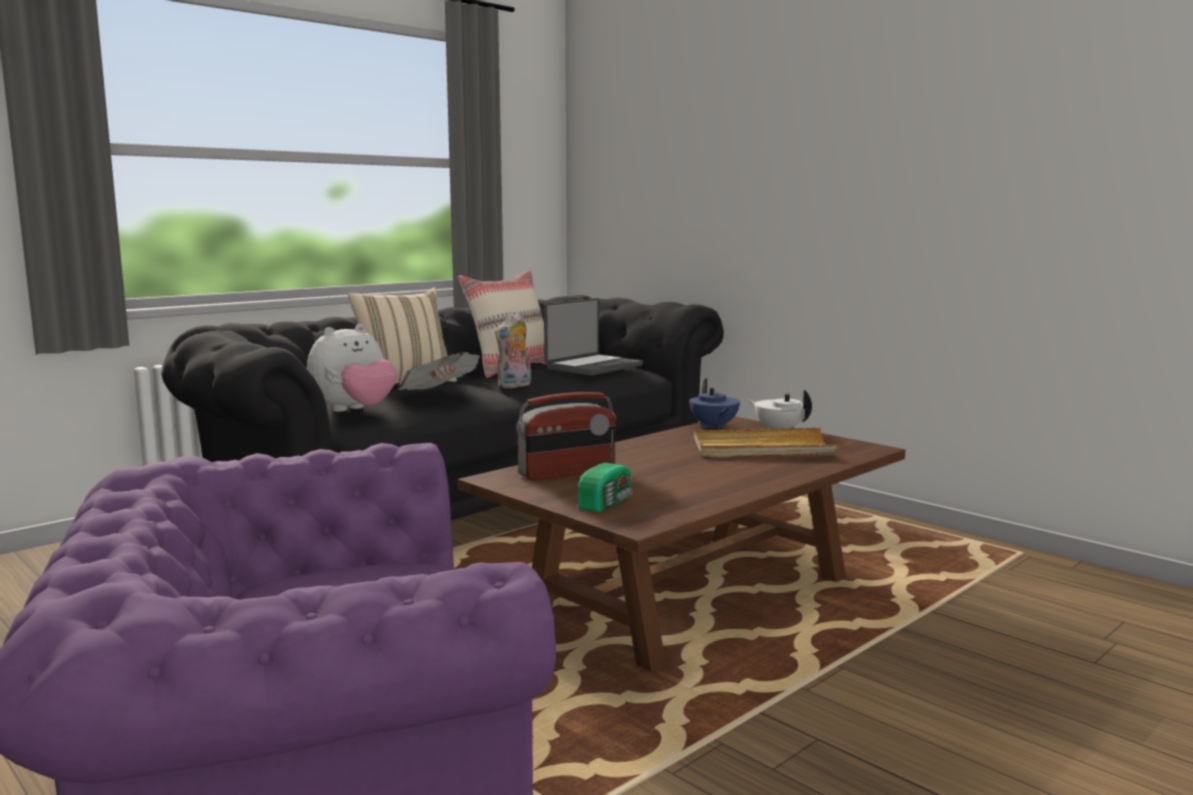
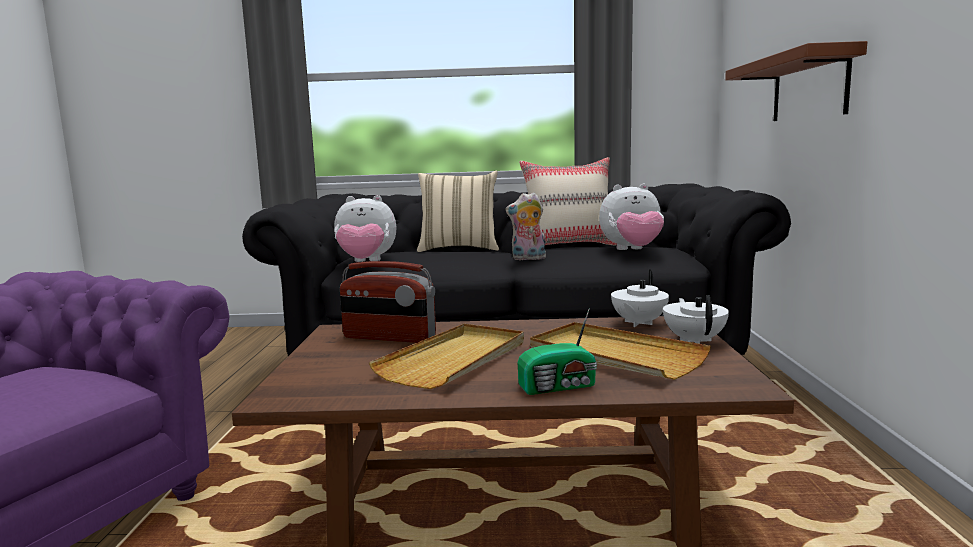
camera: 45 degrees right, 0 degrees up
(439, 395) = (441, 258): newspaper -> none
(593, 367) = (632, 250): laptop -> plush toy
(607, 502) = (327, 371): radio -> radio (560, 387)
(673, 473) = (455, 359): none -> beige tray
(713, 426) = (638, 323): blue teapot -> white teapot
(722, 211) = (809, 87): none -> brown shelf

